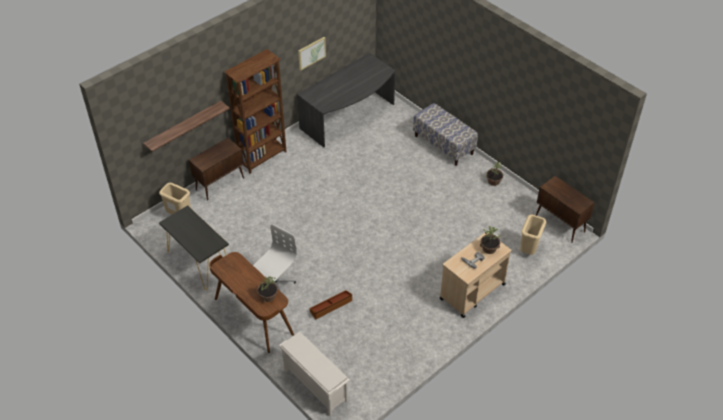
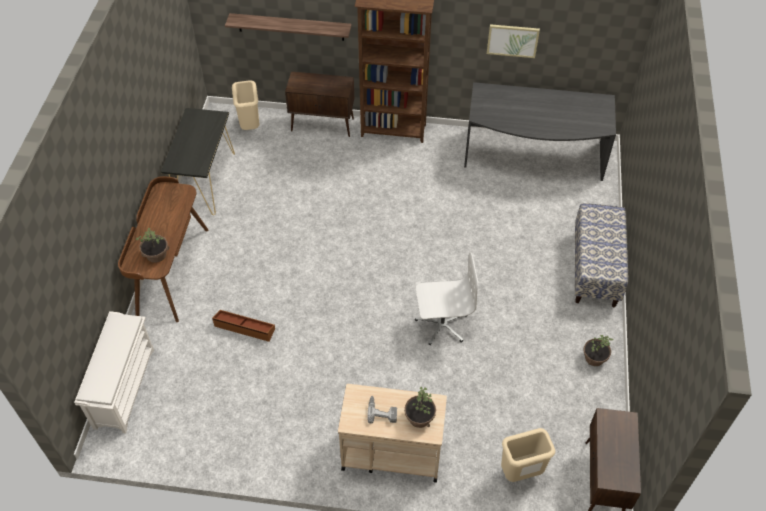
camera: 50 degrees right, 5 degrees up
(275, 283) = (233, 259): white office chair -> white office chair (442, 324)

